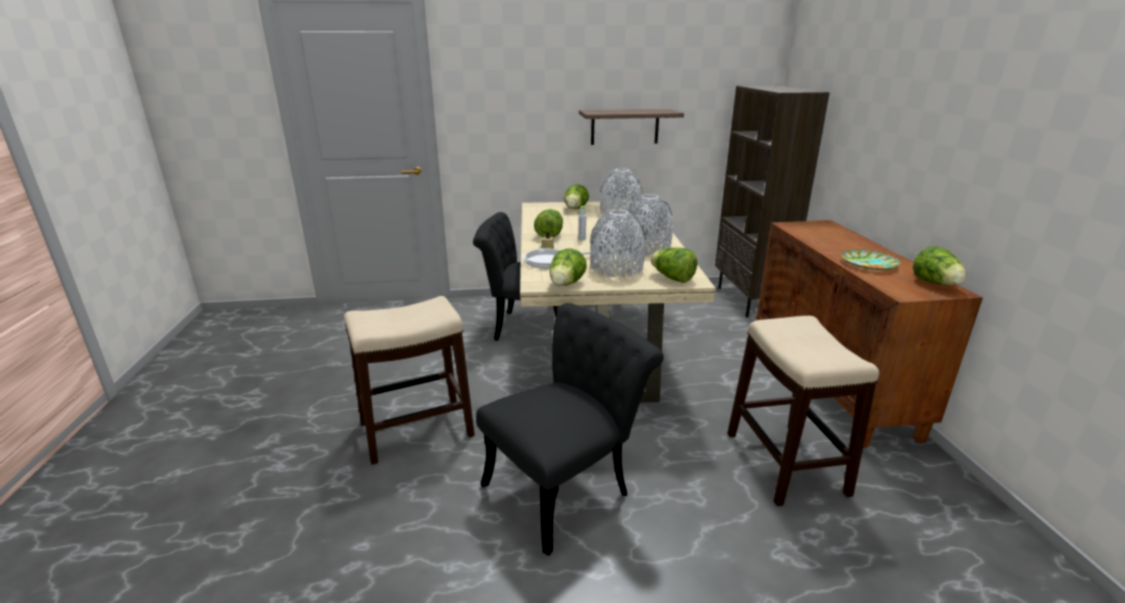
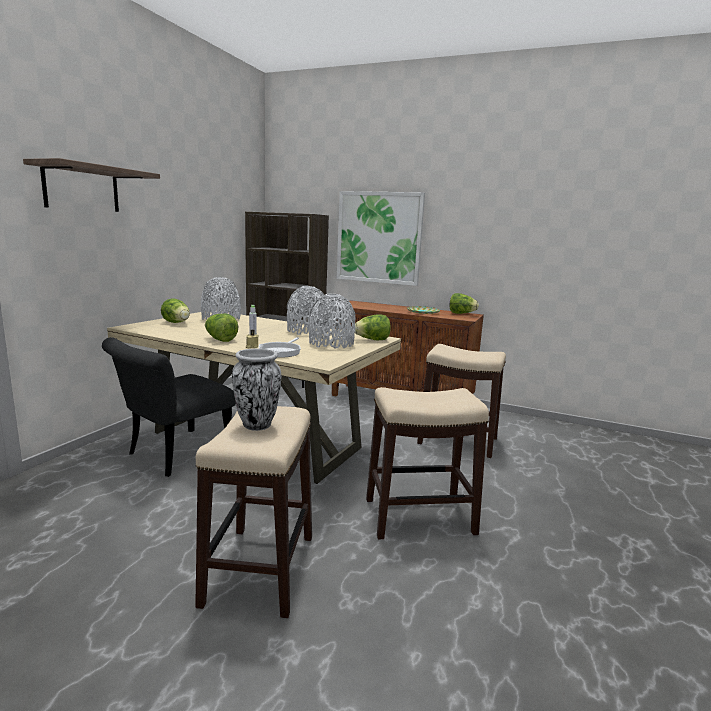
camera: 60 degrees left, 10 degrees down
(405, 313) = (256, 425): none -> vase
(566, 284) = (338, 358): lettuce -> none
(566, 486) = (420, 516): black chair -> stool
(625, 126) = (180, 244): shelf -> shelf (82, 188)
(879, 132) = (379, 238): none -> picture

